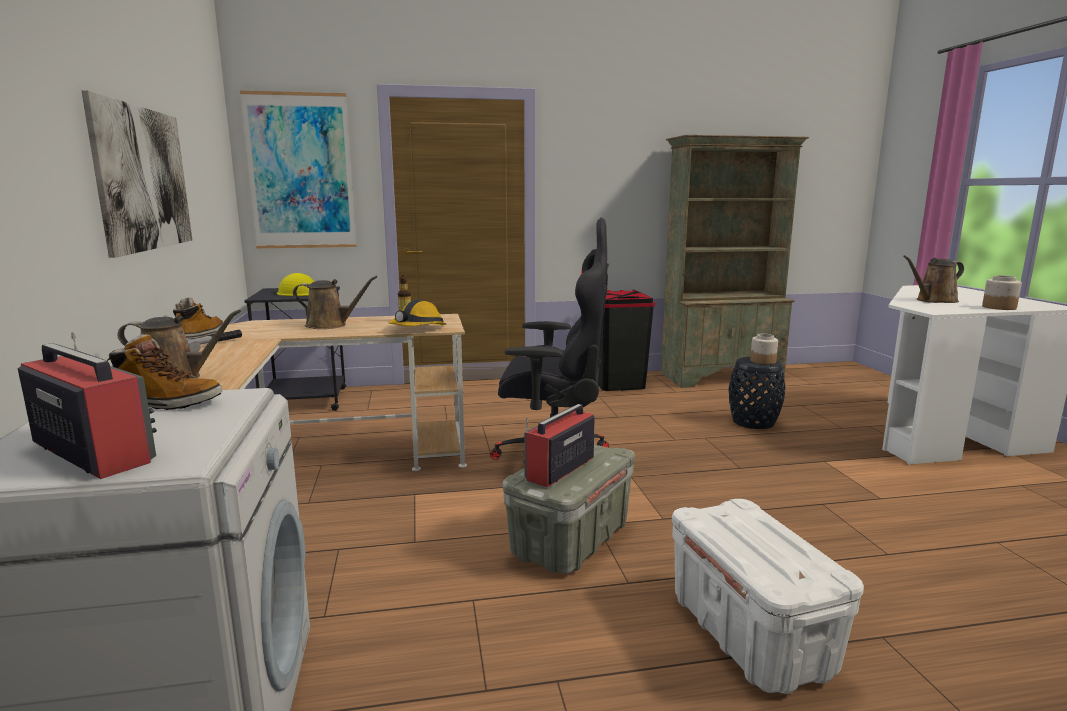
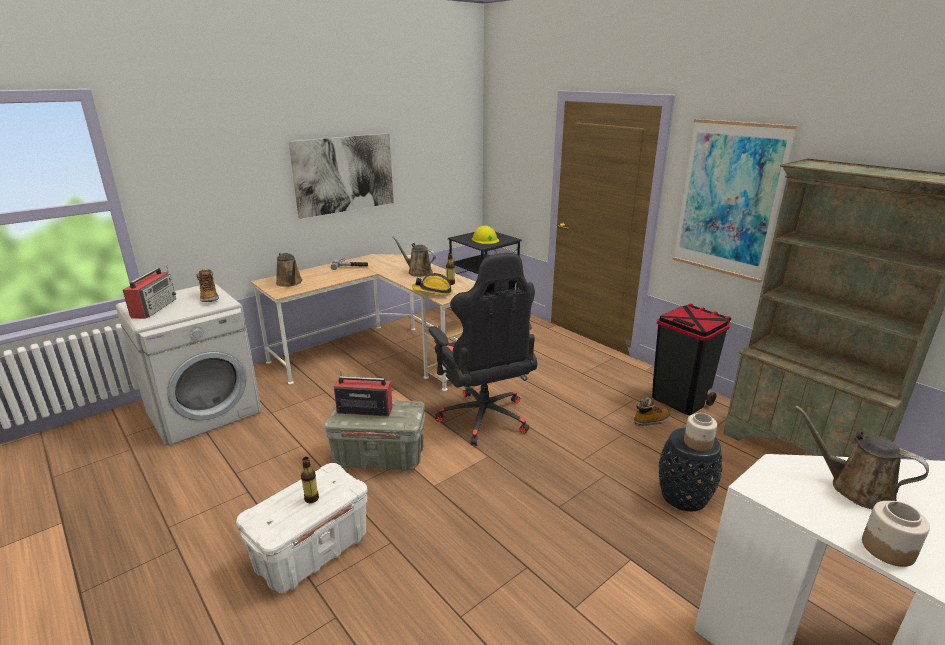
camera: 60 degrees right, 10 degrees up
(201, 335) = (366, 259): boot -> boot (651, 421)
(301, 172) = (511, 154): picture -> picture (728, 199)
(330, 325) = (418, 272): brown watering can -> brown watering can turned 150 degrees clockwise
(759, 534) = (311, 499): none -> bottle

